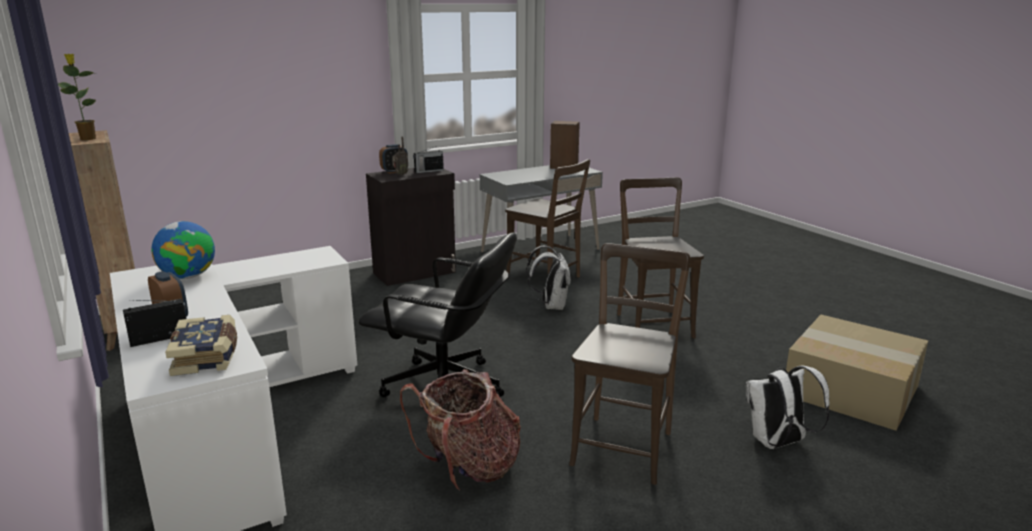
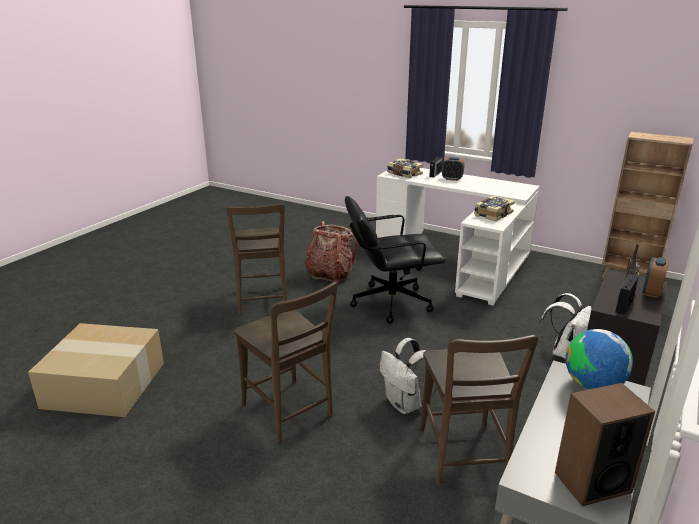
camera: 150 degrees right, 5 degrees up
(87, 139) = (651, 136): potted plant -> none
(188, 276) = (500, 191): globe -> globe (593, 385)
(284, 263) = (492, 214): none -> book
(546, 278) = (463, 458): brown chair -> brown chair turned 105 degrees counterclockwise
(777, 443) = (172, 326): white backpack -> white backpack (563, 352)

